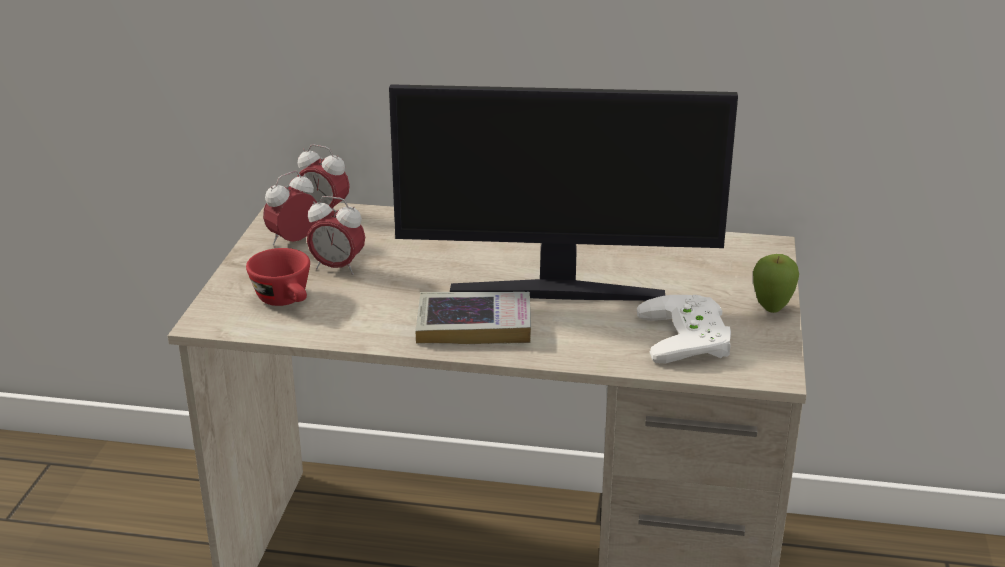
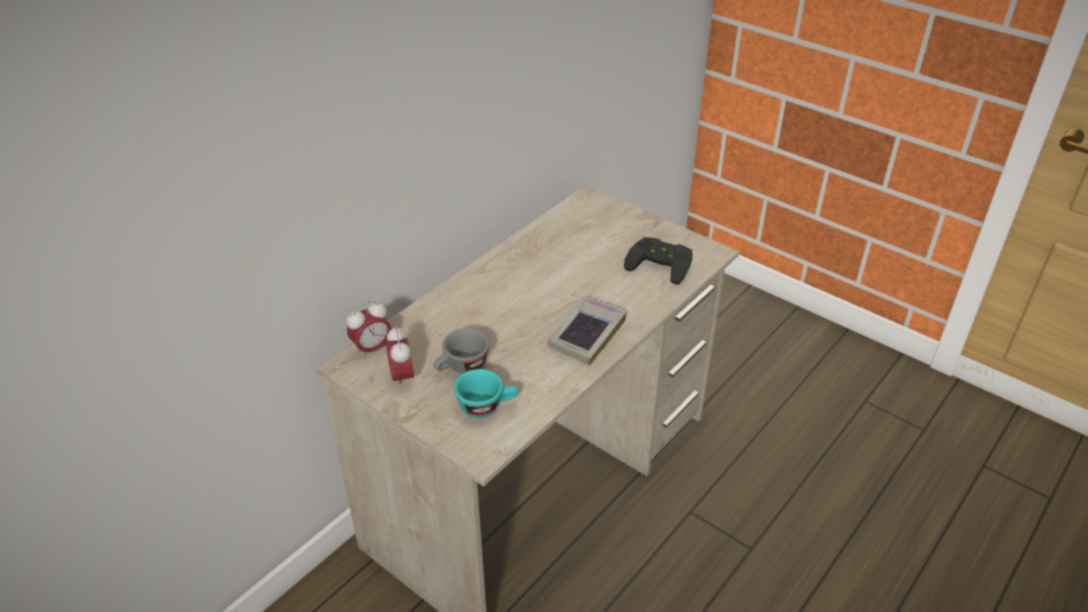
camera: 60 degrees left, 10 degrees up
(286, 301) = (487, 406): red cup -> turquoise cup
(337, 267) = (462, 368): alarm clock -> grey cup
(557, 290) = (572, 288): monitor -> none
(691, 337) = (661, 262): white game controller -> black game controller
(771, 309) = (654, 225): apple -> none

